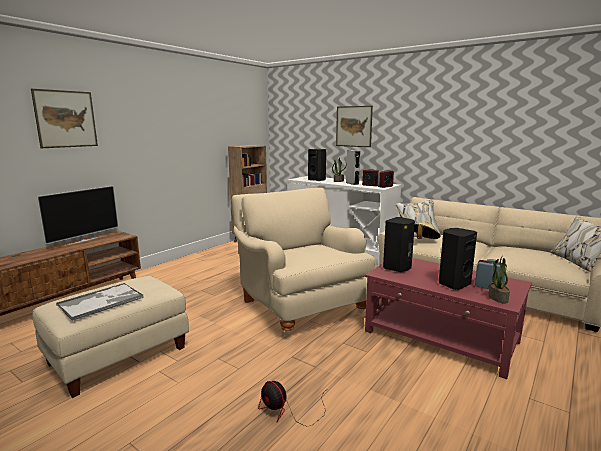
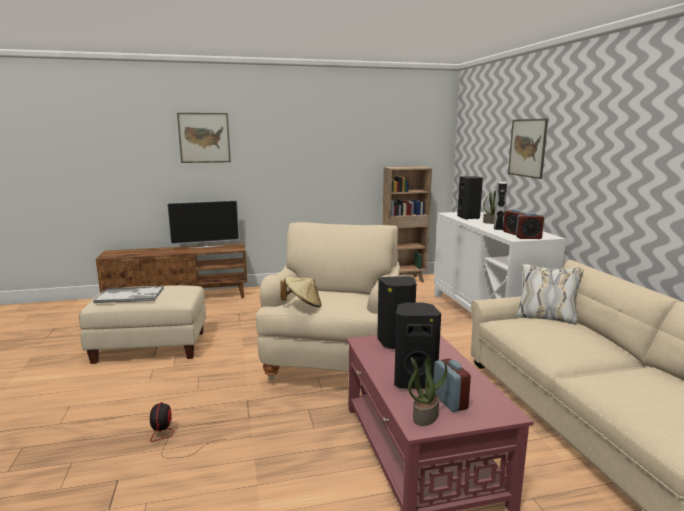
camera: 40 degrees right, 0 degrees up
(424, 240) = (526, 325): beige hat -> beige hat (302, 305)

